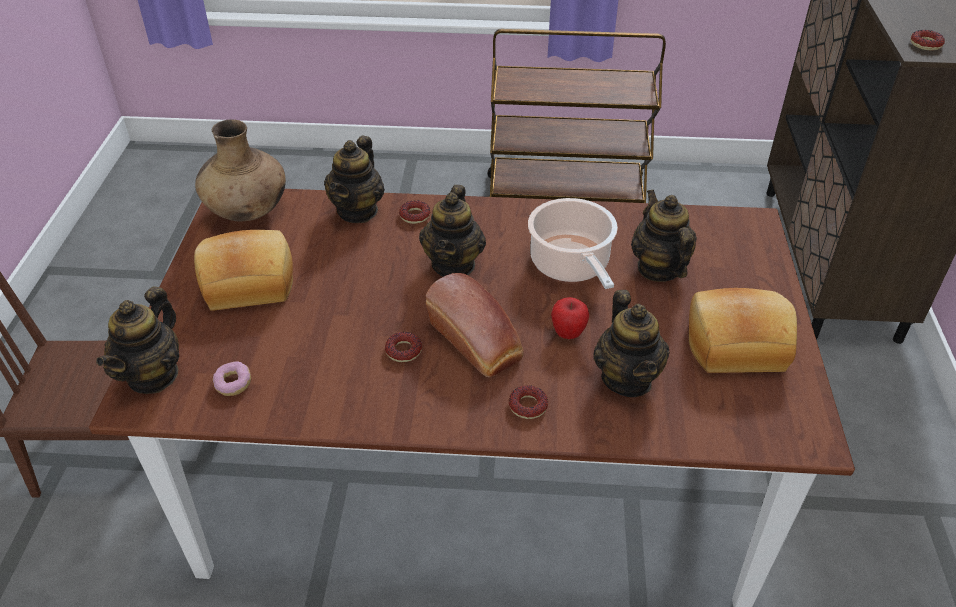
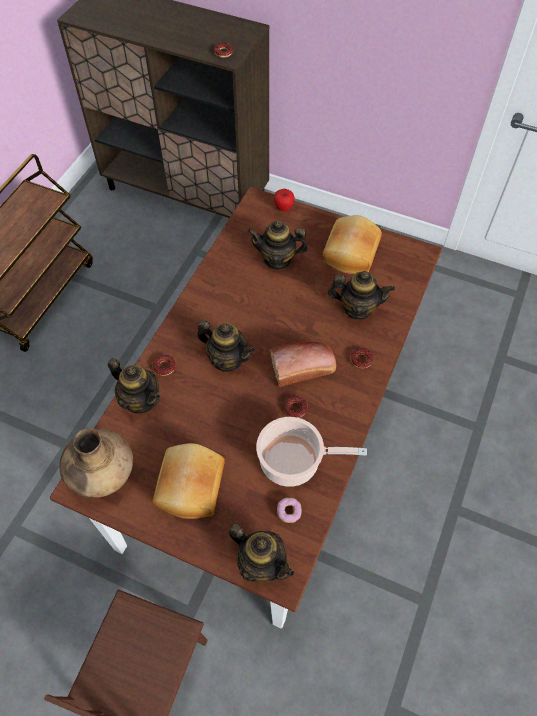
camera: 70 degrees left, 15 degrees up
(568, 333) = (313, 322): apple -> apple (283, 208)
(571, 265) = (256, 299): cooking pot -> cooking pot (294, 461)

